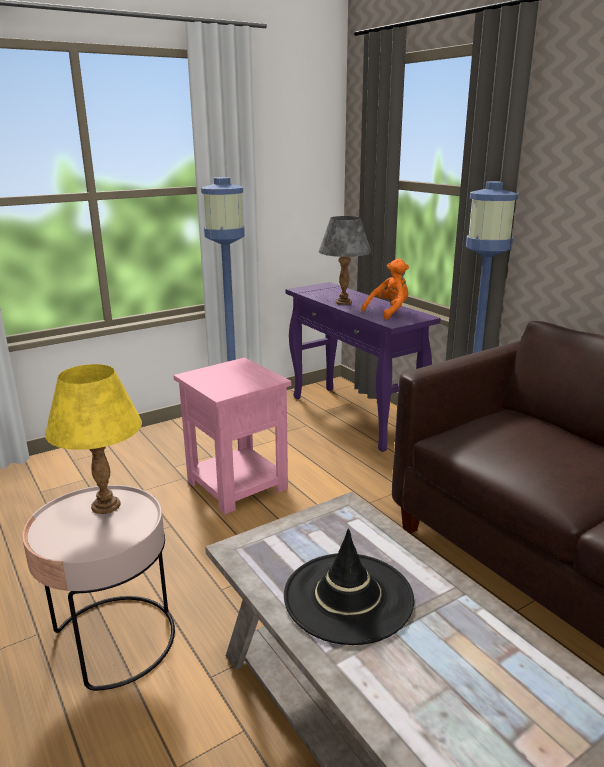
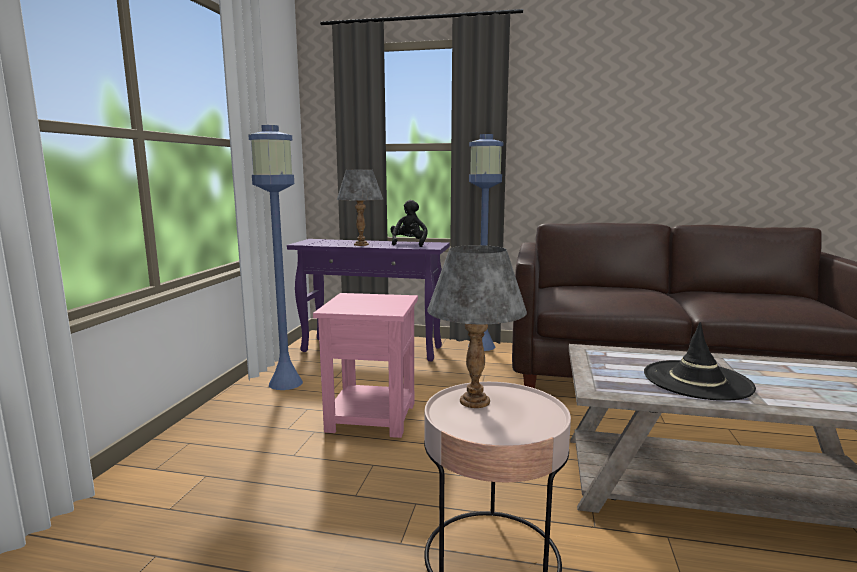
camera: 45 degrees left, 10 degrees down
(106, 505) = (474, 401): yellow table lamp -> grey table lamp
(389, 311) = (409, 244): orange plush toy -> black plush toy

